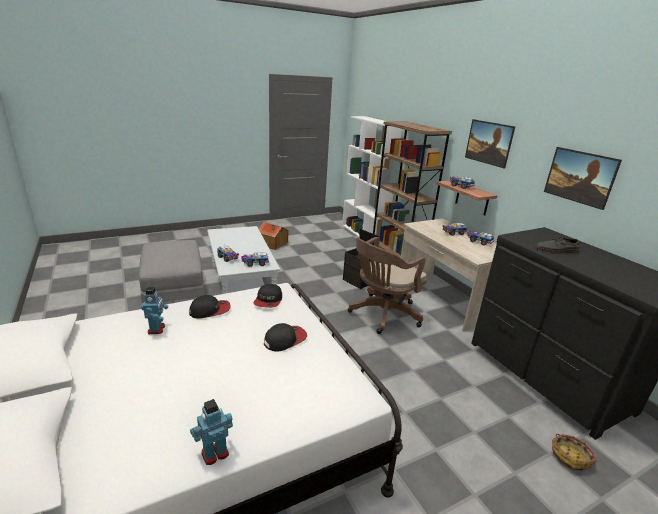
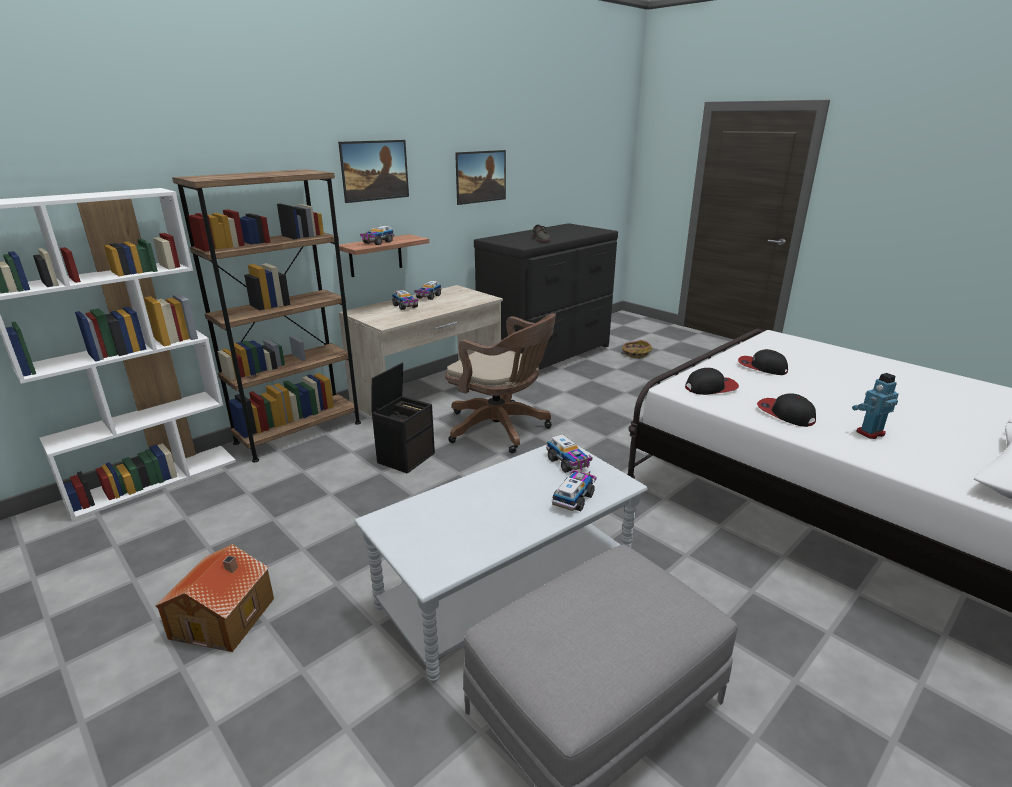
camera: 105 degrees left, 0 degrees up
(214, 453) = (907, 366): toy robot -> none

